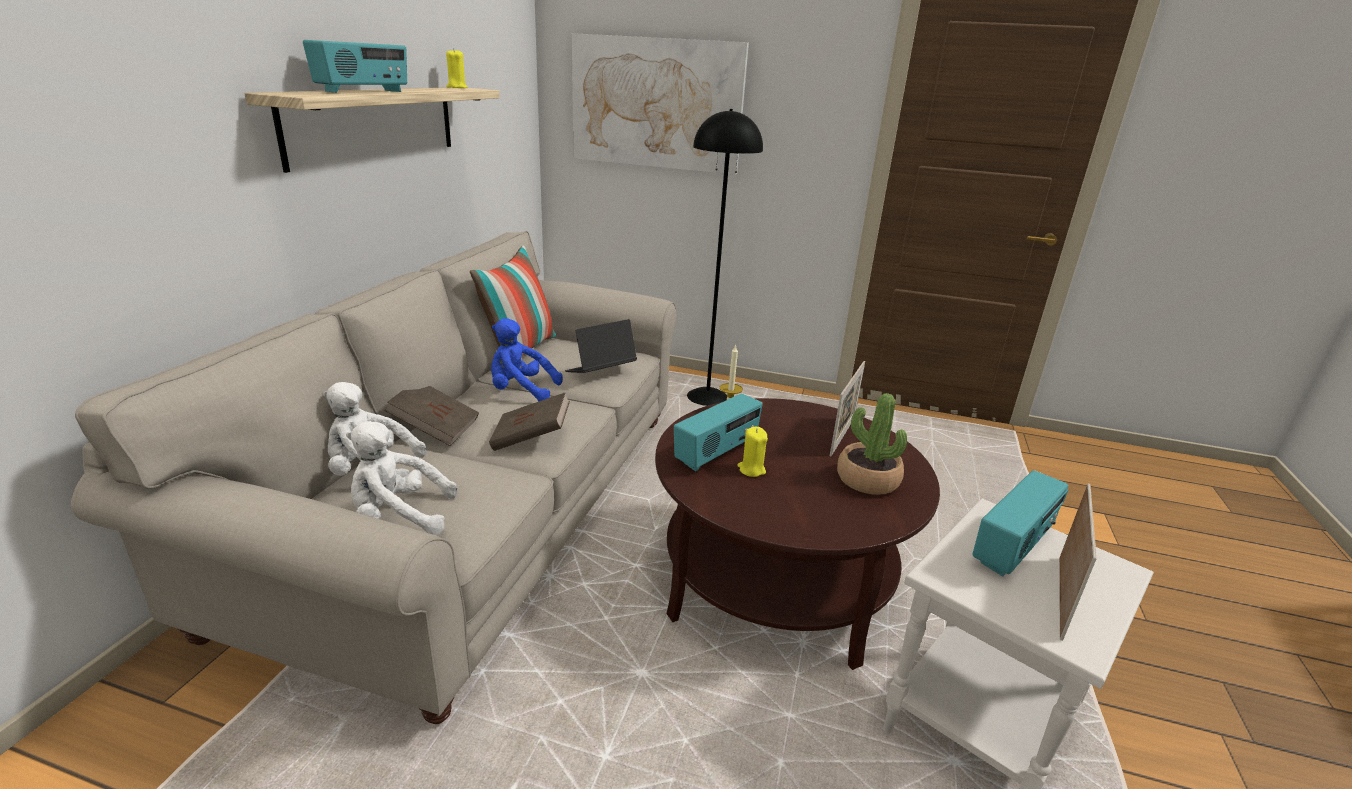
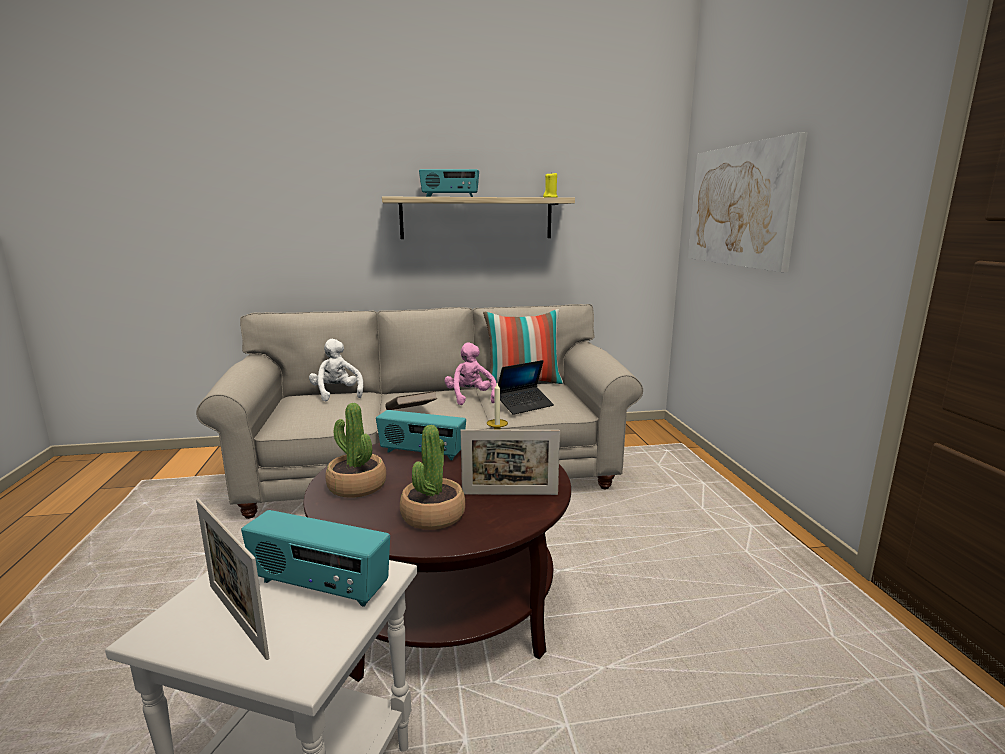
camera: 65 degrees right, 10 degrees down
(399, 517) = (298, 409): white plush toy -> none
(435, 428) = (399, 394): brown book -> none
(521, 391) = (470, 397): blue plush toy -> pink plush toy
(600, 372) = (524, 405): laptop -> laptop turned 120 degrees clockwise
(707, 397) = (700, 499): black floor lamp -> none
(751, 469) = (407, 468): yellow candle -> none
(779, 507) = (356, 486): none -> potted plant
(1060, 596) = (237, 620): picture frame -> picture frame turned 45 degrees clockwise

